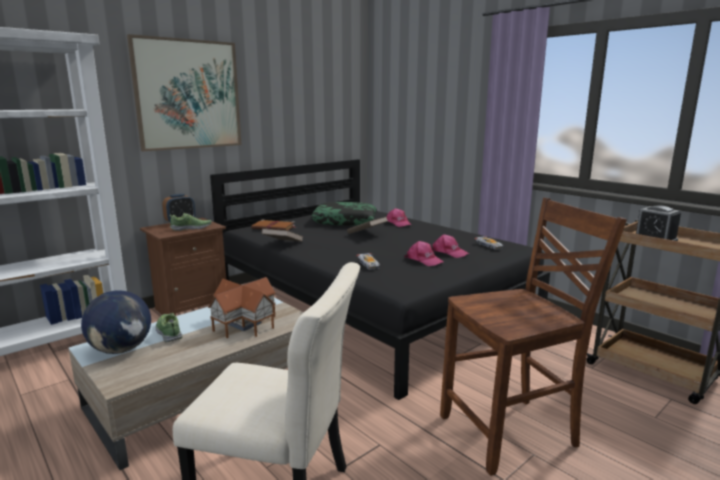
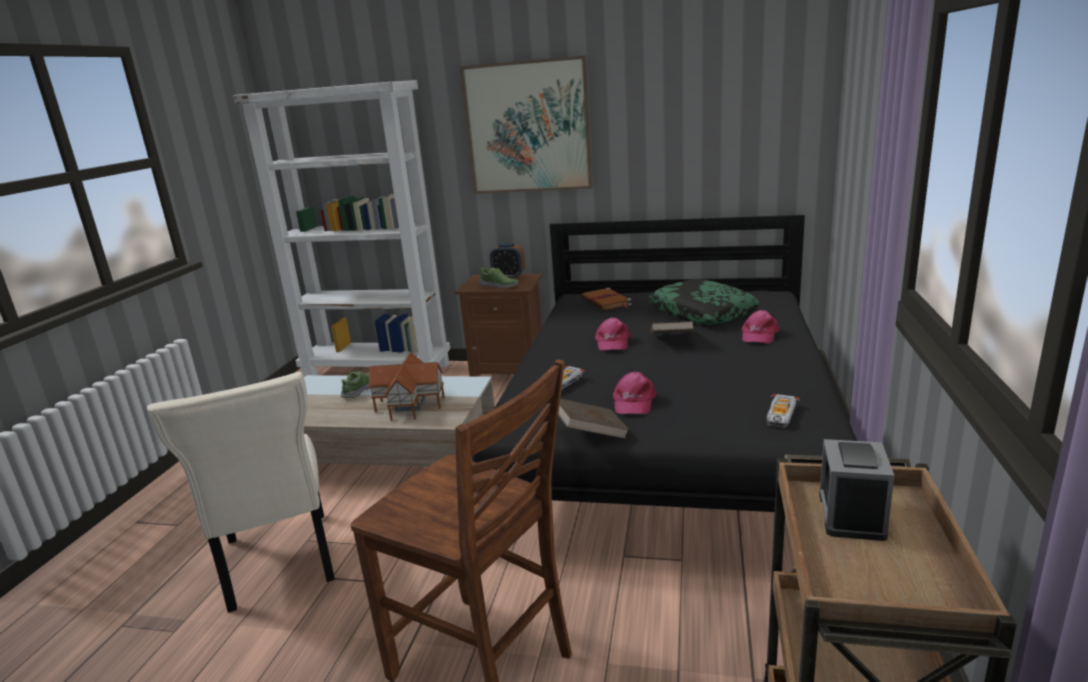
camera: 55 degrees right, 5 degrees up
(121, 349) = (317, 390): globe -> none
(283, 244) = (559, 327): brown book -> brown book (590, 433)
(449, 252) = (694, 403): pink cap -> pink cap (612, 342)

